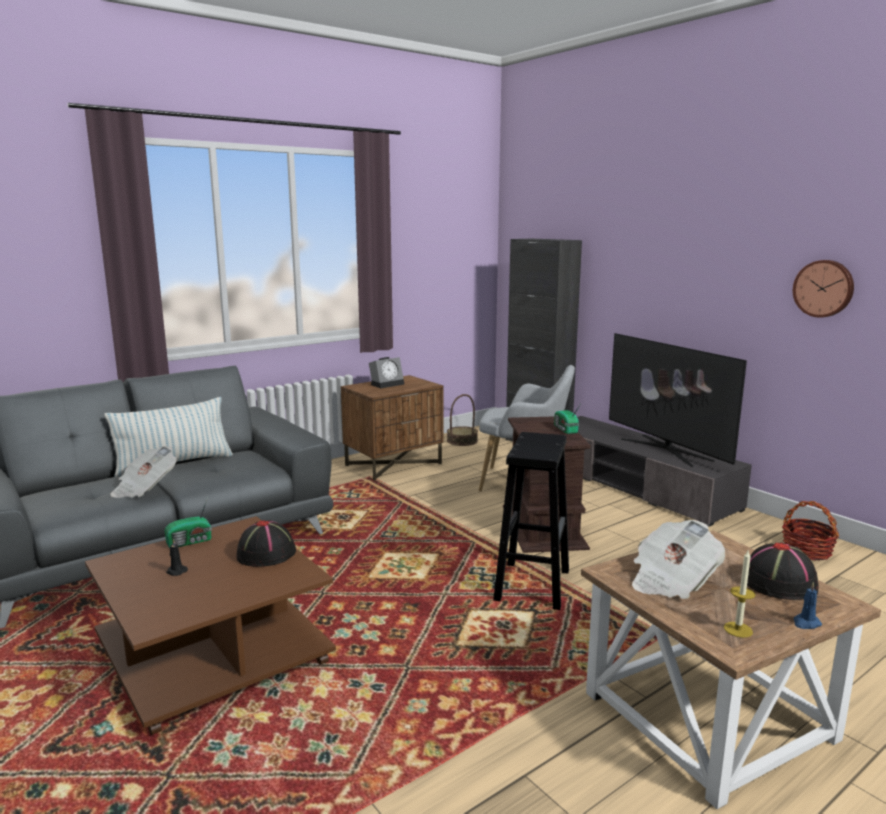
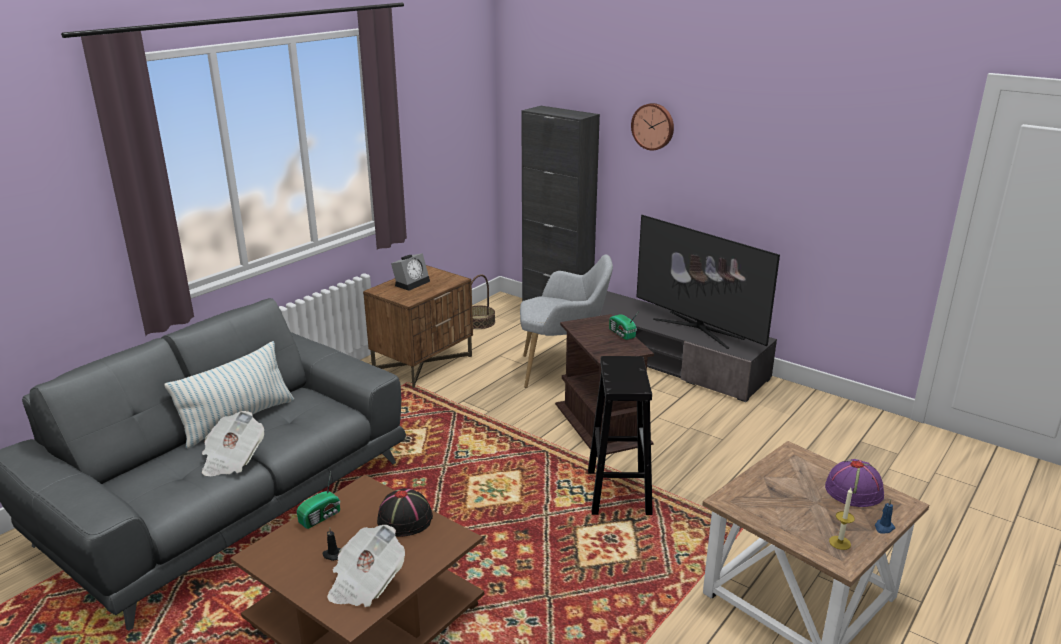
camera: 15 degrees left, 10 degrees up
(671, 581) = (776, 502): newspaper -> newspaper (365, 583)
(779, 583) = (854, 490): black hat -> purple hat
(806, 551) = (831, 418): basket -> none
(824, 288) = (844, 185): wall clock -> wall clock (653, 126)

